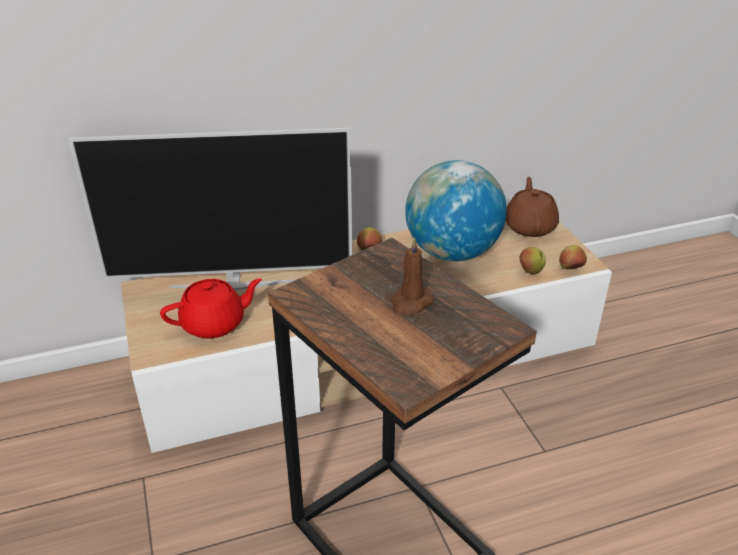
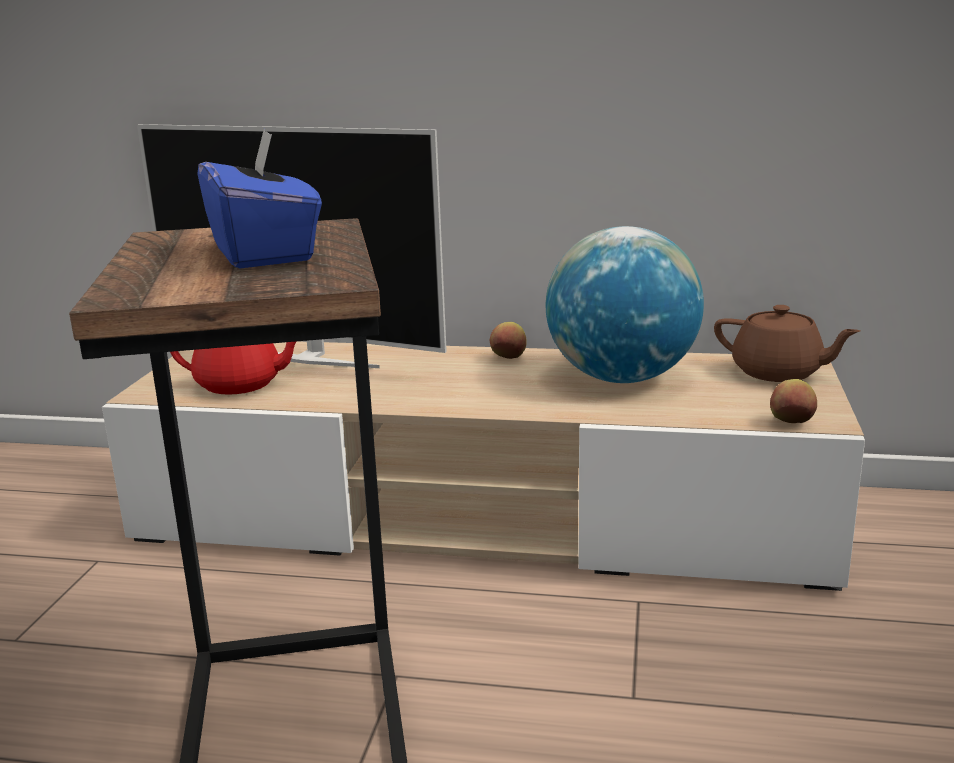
camera: 30 degrees right, 15 degrees down
(410, 303) = (264, 253): brown candle -> blue tissue box
(530, 226) = (778, 373): brown teapot -> brown teapot turned 90 degrees clockwise
(530, 271) = (720, 414): apple -> none

